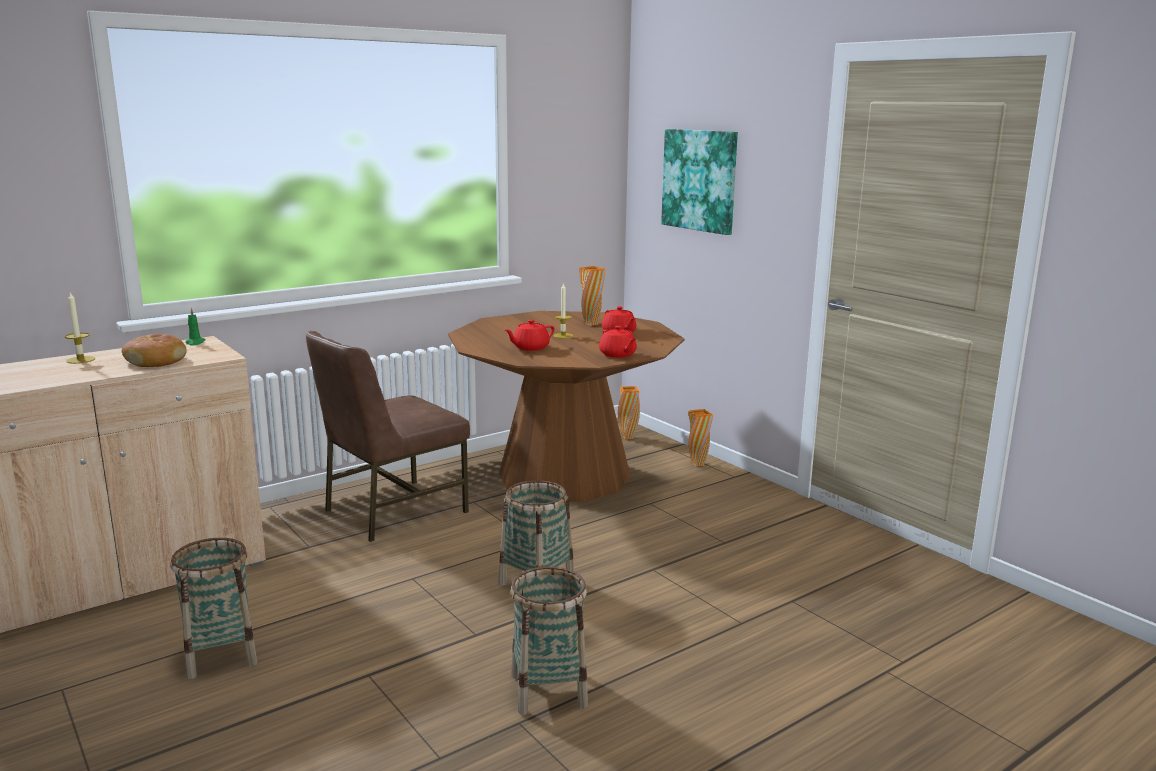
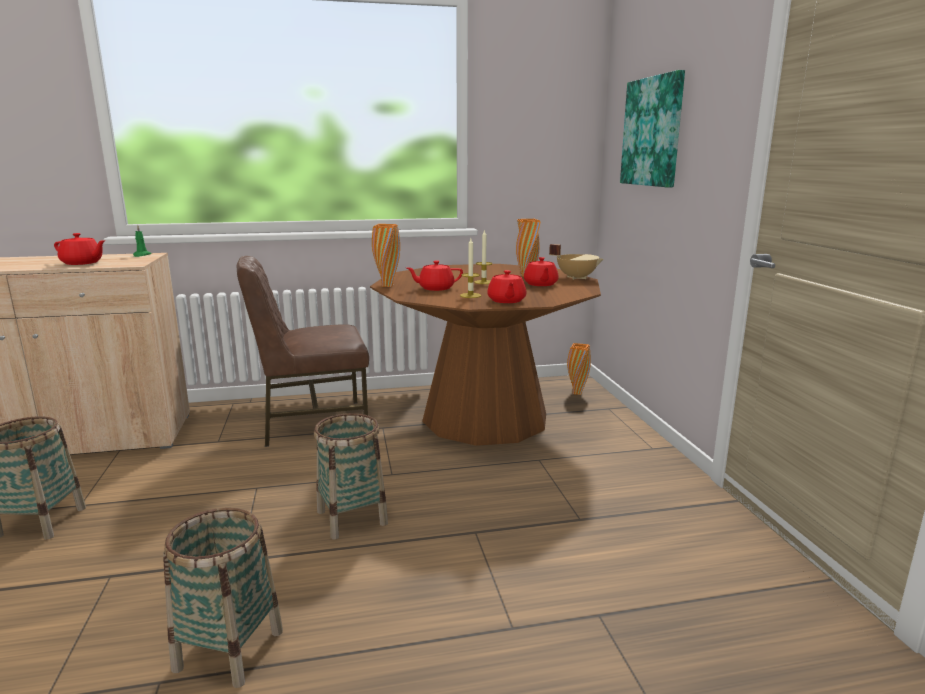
camera: 25 degrees right, 0 degrees up
(80, 360) = (42, 259): candle -> candle (470, 295)
(156, 361) = (82, 263): bread -> red teapot
(639, 322) = (576, 278): none -> beige cooking pot
(697, 464) = (623, 429): orange vase -> orange vase (387, 285)

